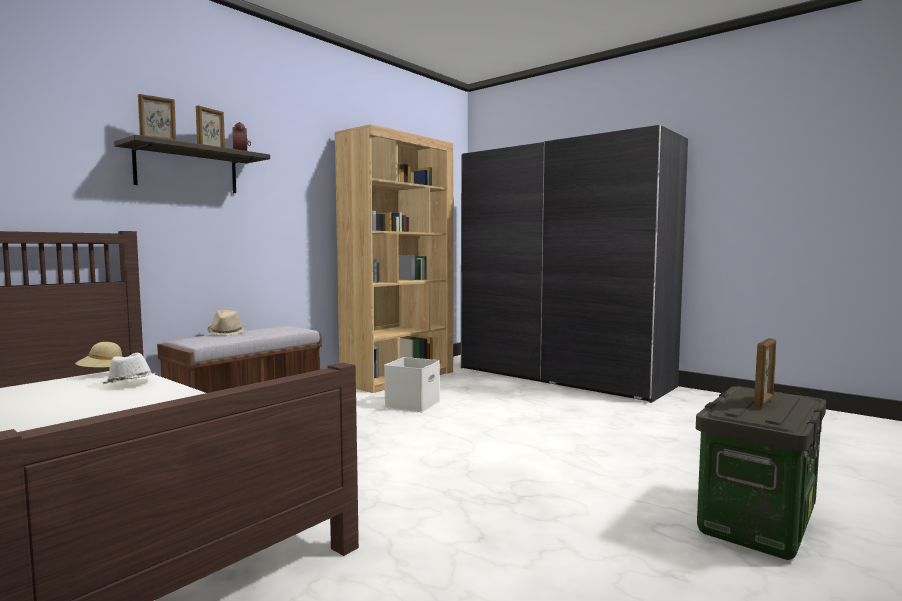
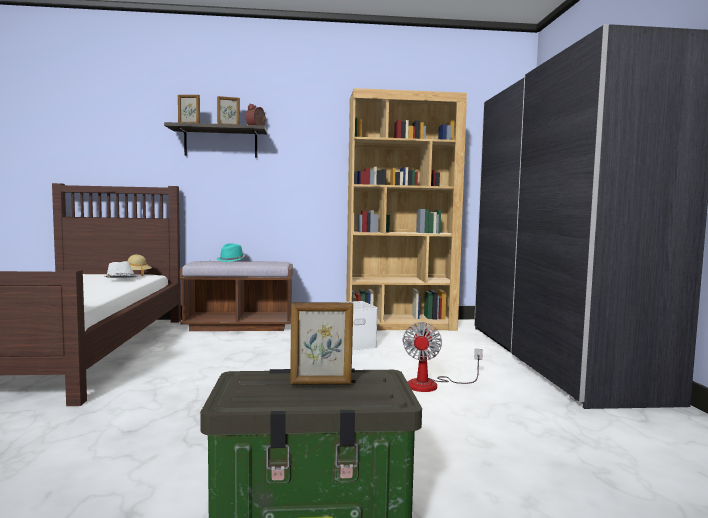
camera: 45 degrees right, 0 degrees up
(226, 333) = (231, 260): beige hat -> turquoise hat
(554, 415) = (432, 385): none -> fan

